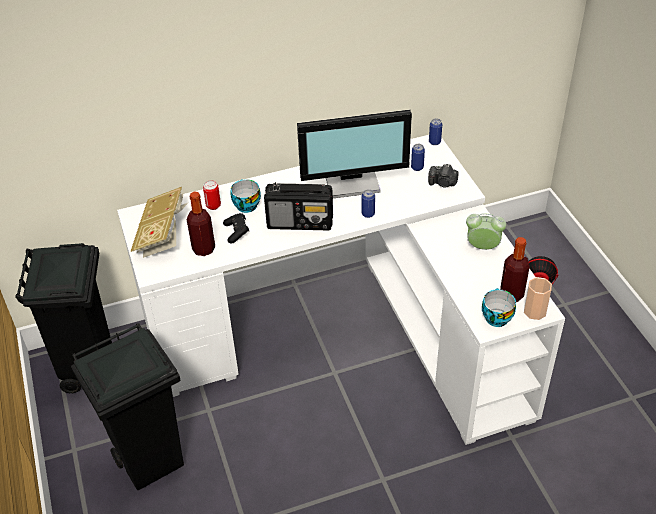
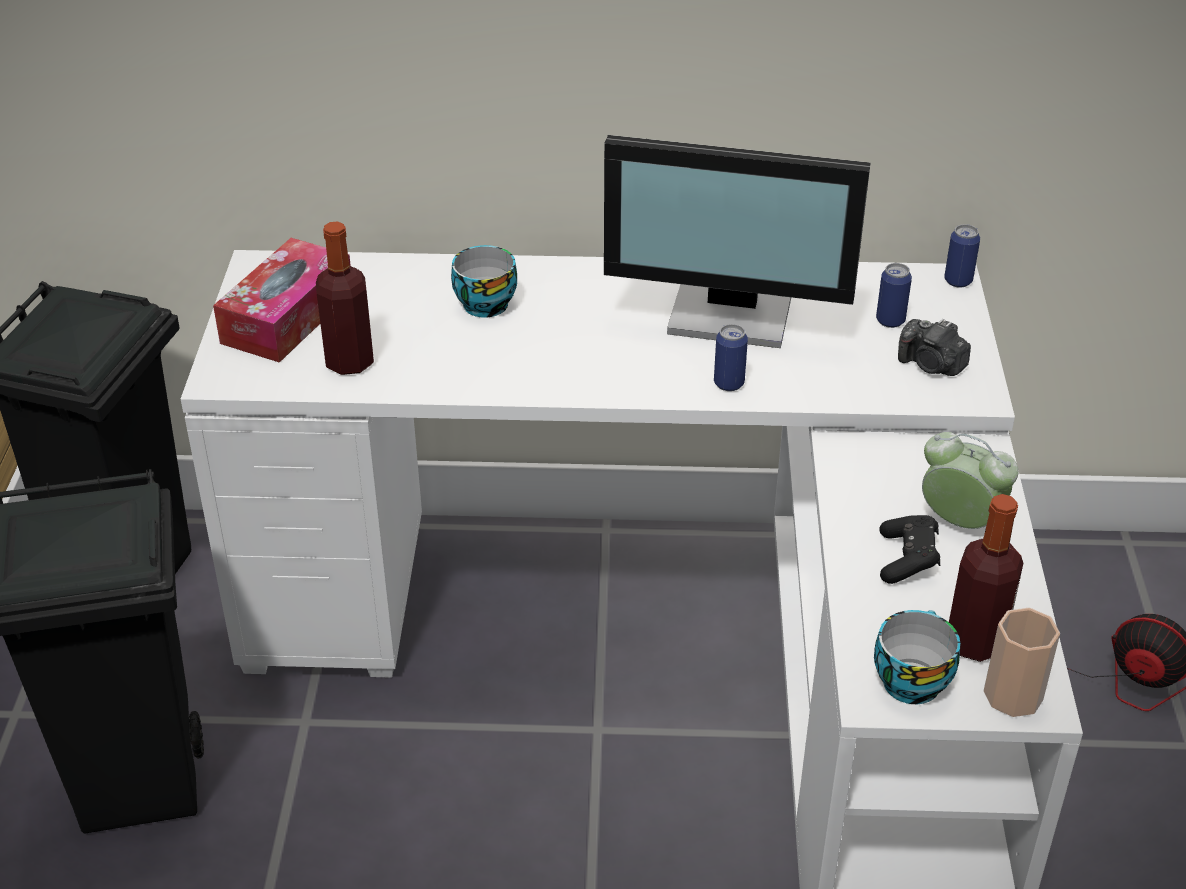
camera: 20 degrees right, 5 degrees down
(163, 235) = (288, 317): book -> tissue box
(213, 206) = (420, 288): can -> none
(237, 232) = (434, 348): black game controller -> black game controller (908, 560)
(300, 222) = (576, 363): radio -> none

